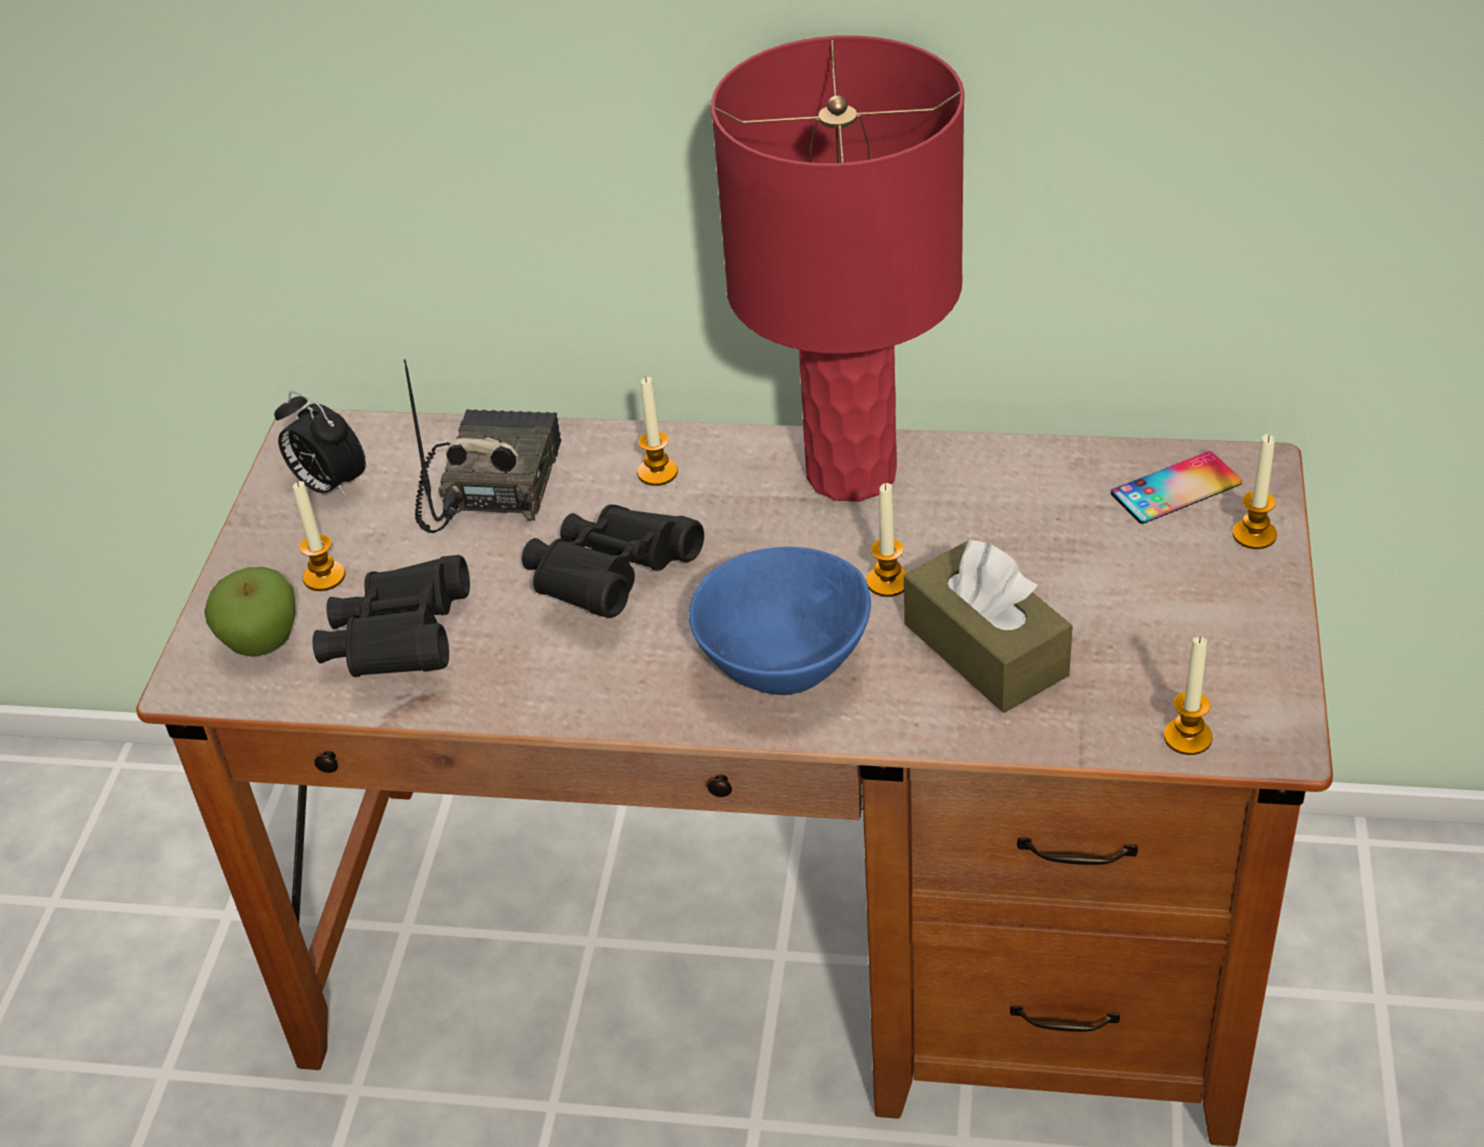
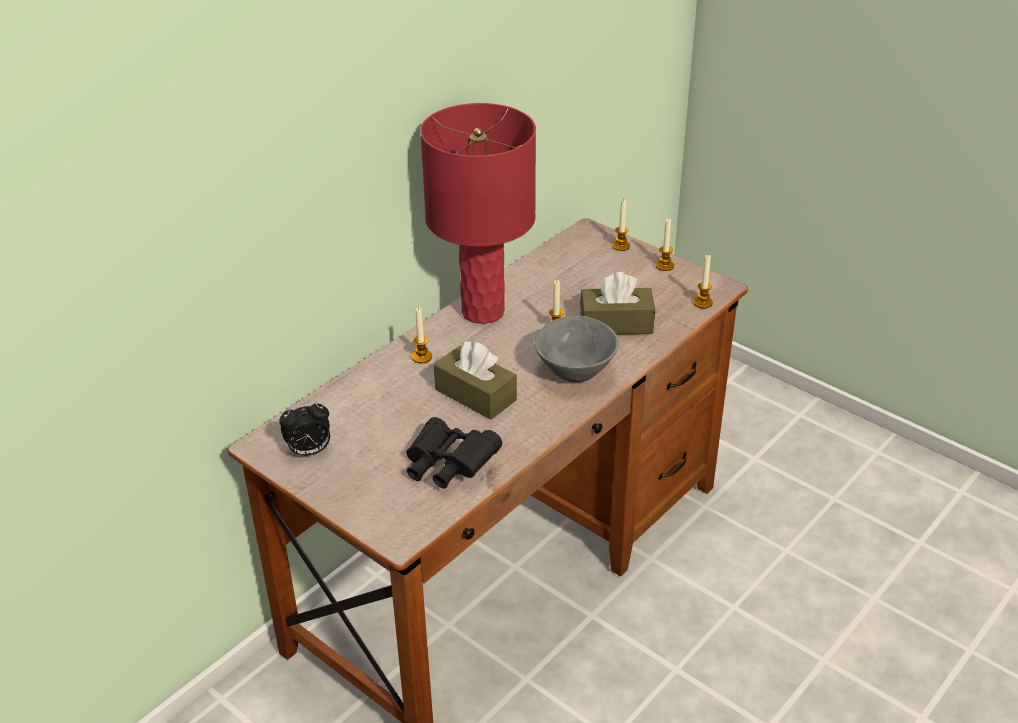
camera: 60 degrees left, 5 degrees down
(262, 643) = (399, 509): apple -> none
(324, 577) = (374, 474): candle -> candle (664, 266)
(490, 484) = (371, 404): radio -> none
(610, 581) = (475, 395): black binoculars -> brown tissue box
(781, 664) = (573, 372): blue bowl -> grey bowl
(1176, 488) = (579, 249): phone -> none

